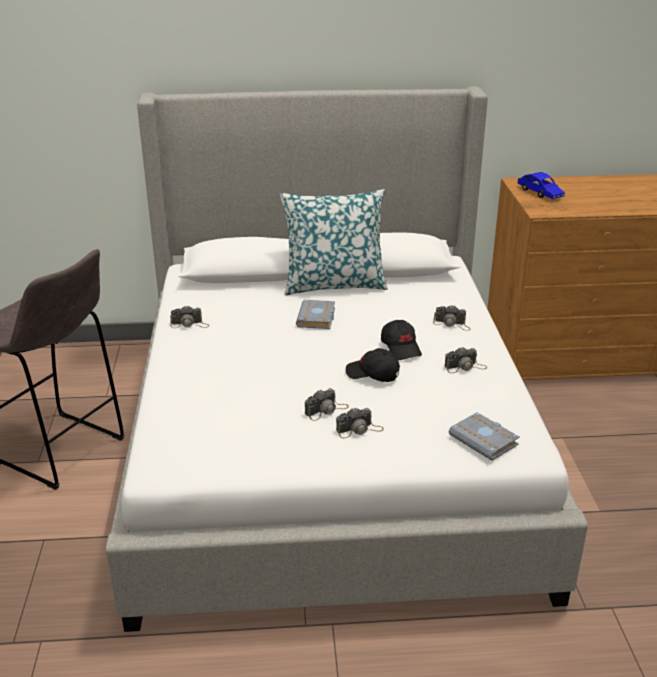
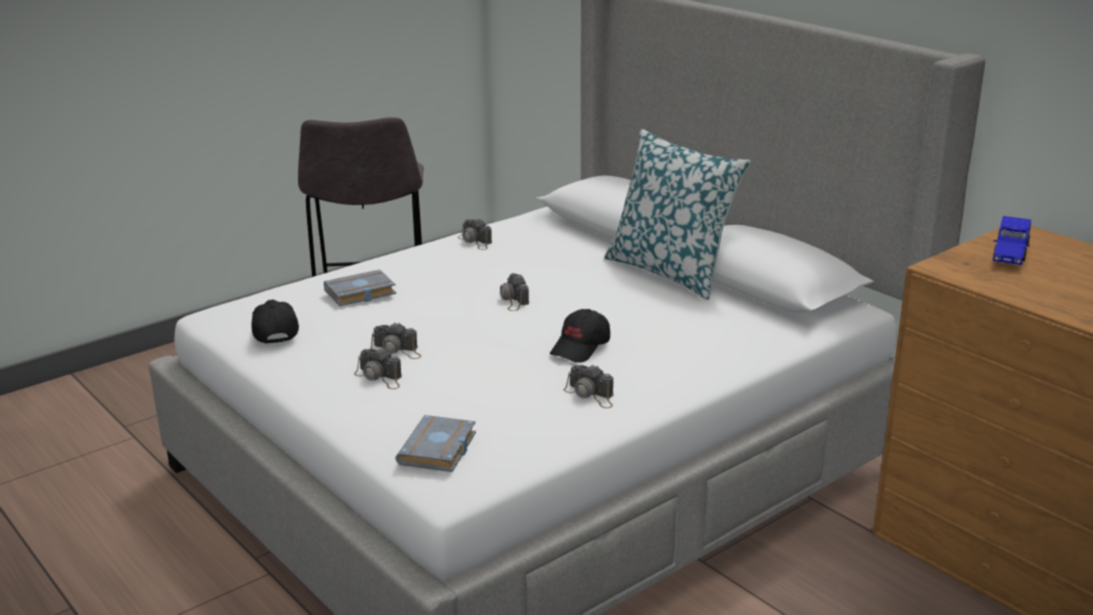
camera: 55 degrees right, 5 degrees down
(317, 318) = (577, 288): grey book -> grey book (359, 294)
(372, 374) = (499, 350): black cap -> black cap (274, 331)
(452, 324) = (685, 359): camera -> camera (513, 299)

